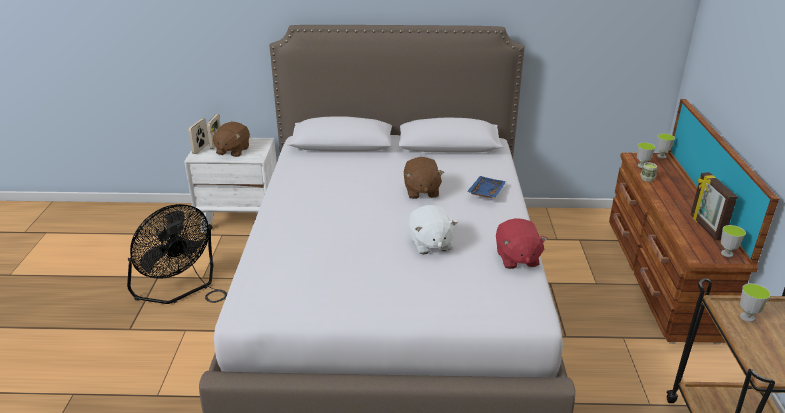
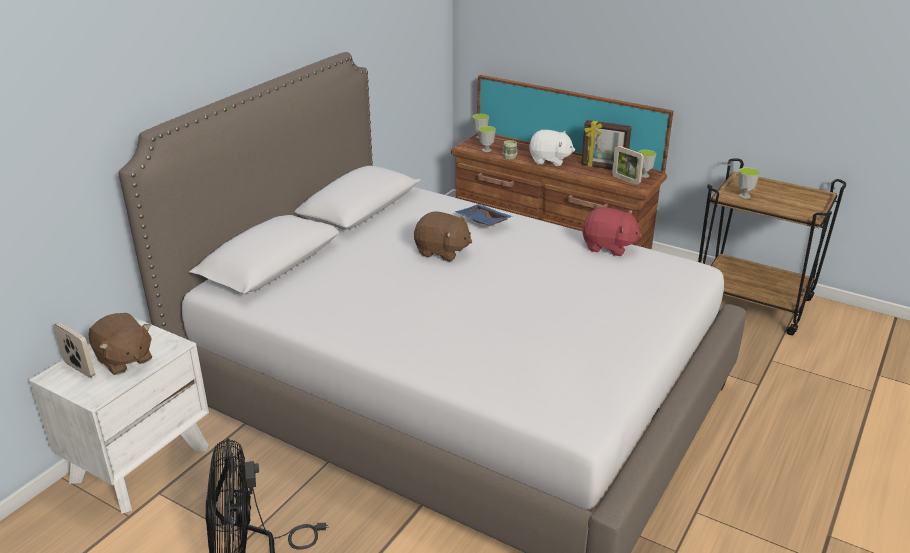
camera: 60 degrees left, 0 degrees up
(201, 148) = (74, 386): picture frame -> picture frame (626, 180)
(430, 244) = (547, 278): white plush toy -> white plush toy (549, 160)

